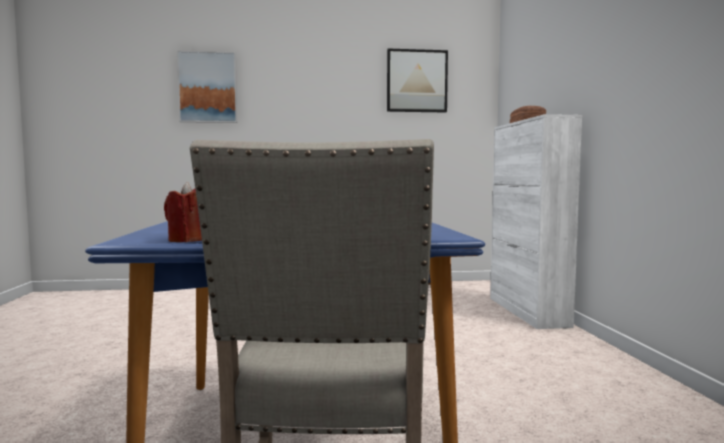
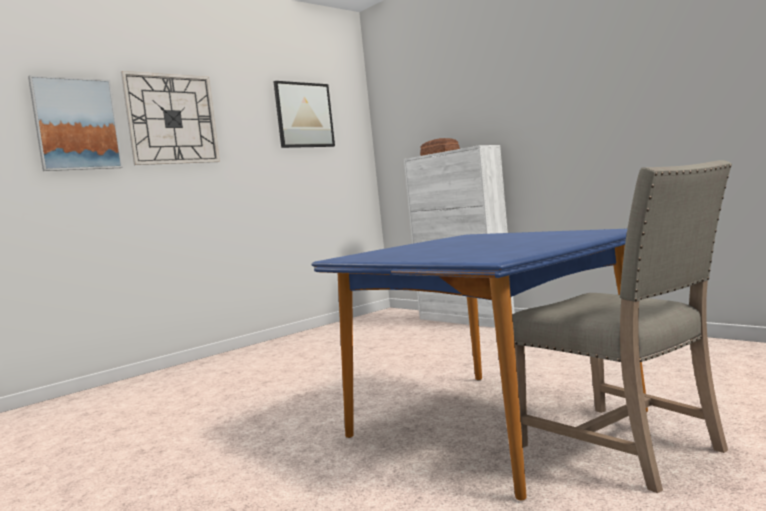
camera: 35 degrees left, 0 degrees up
(189, 240) = (524, 252): red candle -> none
(284, 84) = (172, 119): none -> wall clock

